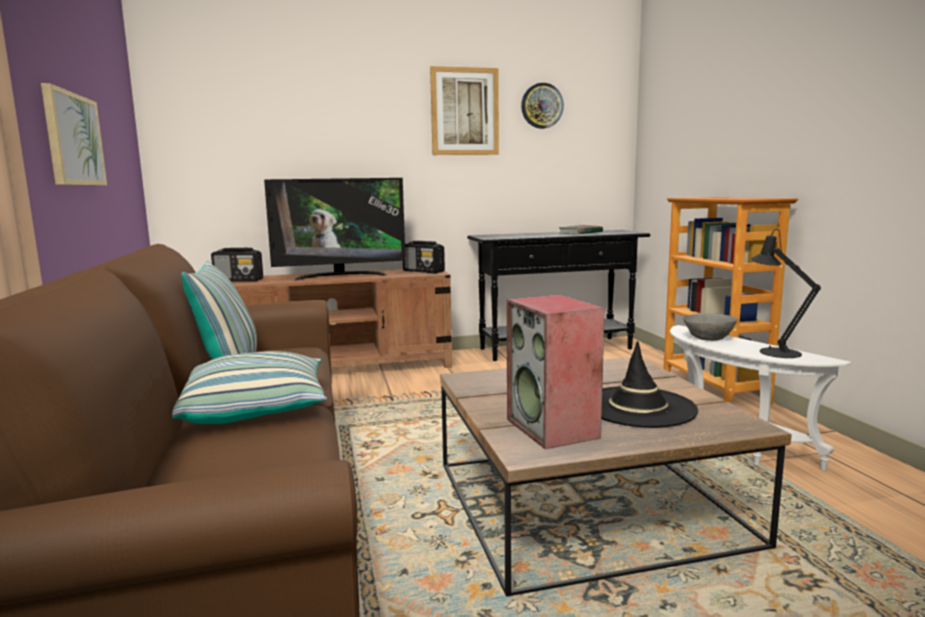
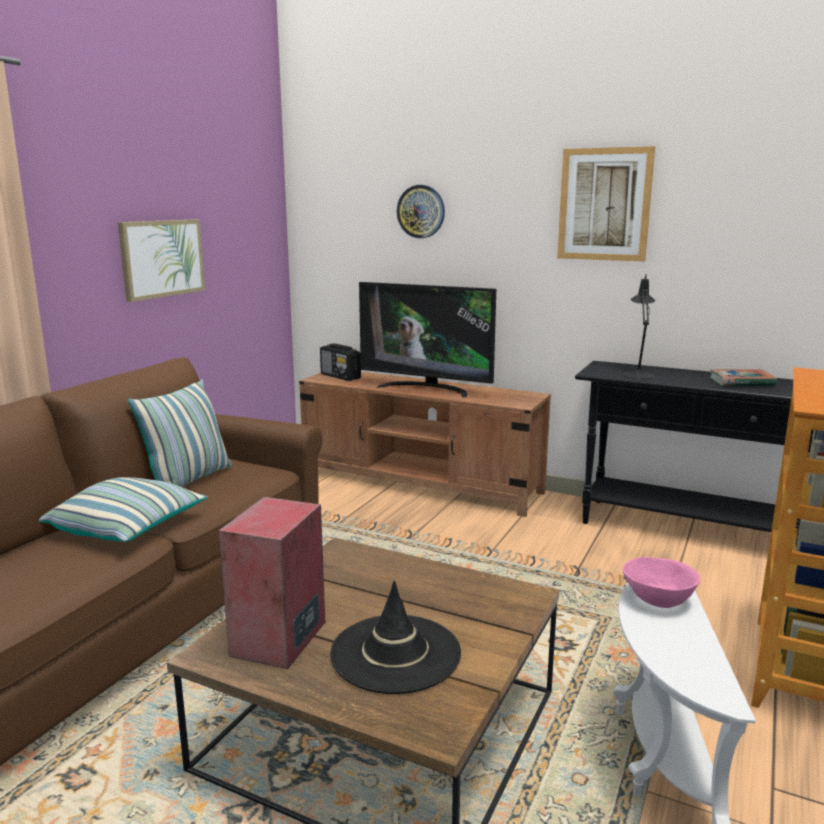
camera: 40 degrees right, 5 degrees up
(424, 271) = (516, 399): radio -> none
(542, 106) = (718, 195): wall clock -> wall clock (421, 211)
(708, 338) = (659, 599): grey bowl -> pink bowl
(774, 351) = (688, 655): black table lamp -> black table lamp (638, 374)

